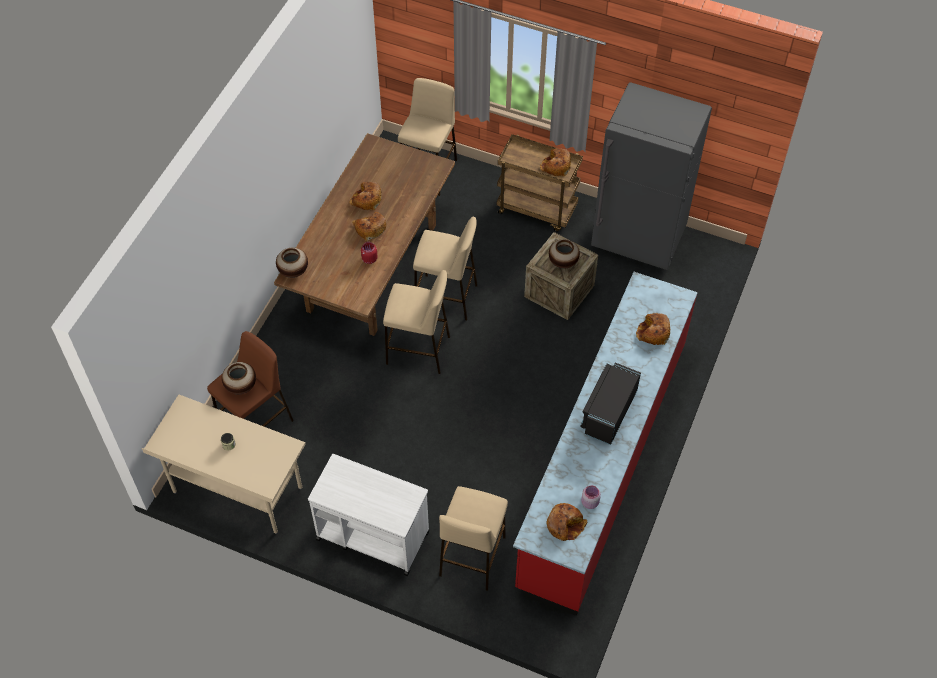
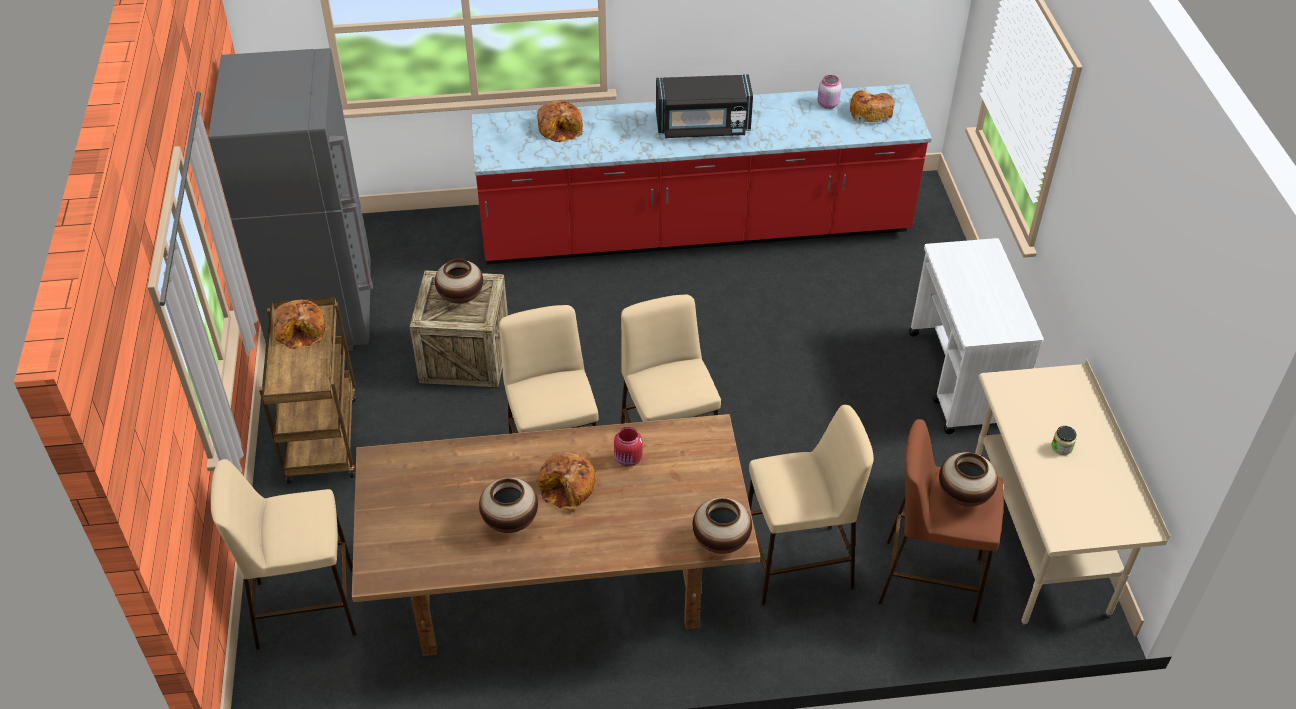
camera: 120 degrees left, 10 degrees down
(366, 199) = (510, 521): bread -> vase
(472, 556) = (903, 286): beige stool -> beige stool (798, 565)

